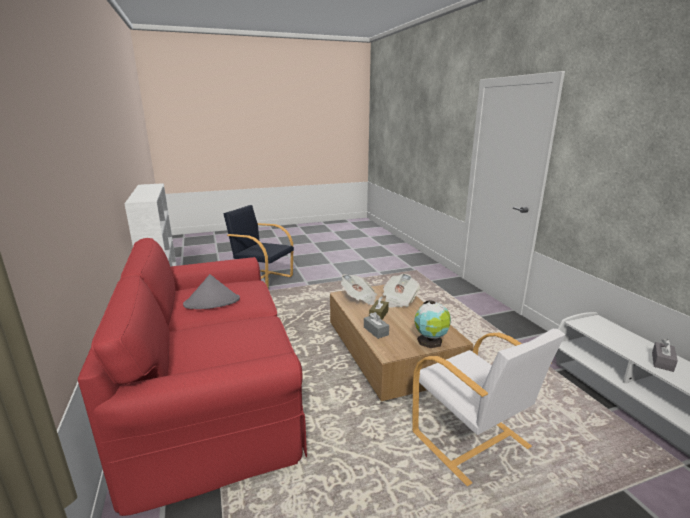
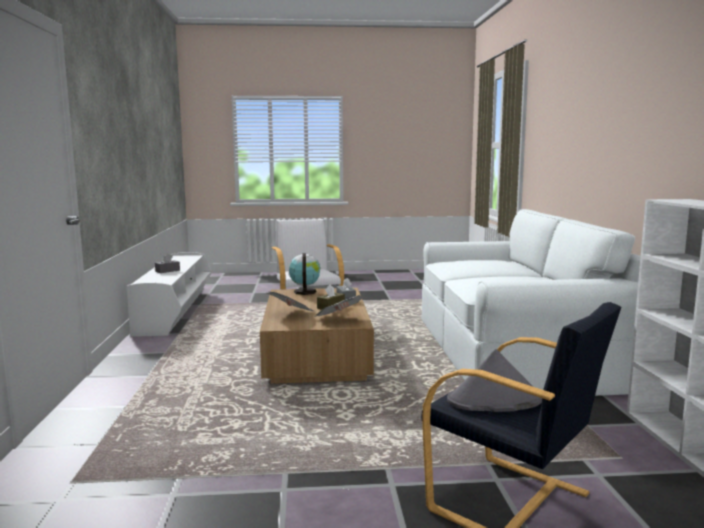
camera: 165 degrees left, 10 degrees down
(212, 302) = (513, 277): grey hat -> grey hat (494, 400)
(212, 390) = (509, 350): red sofa -> white sofa

